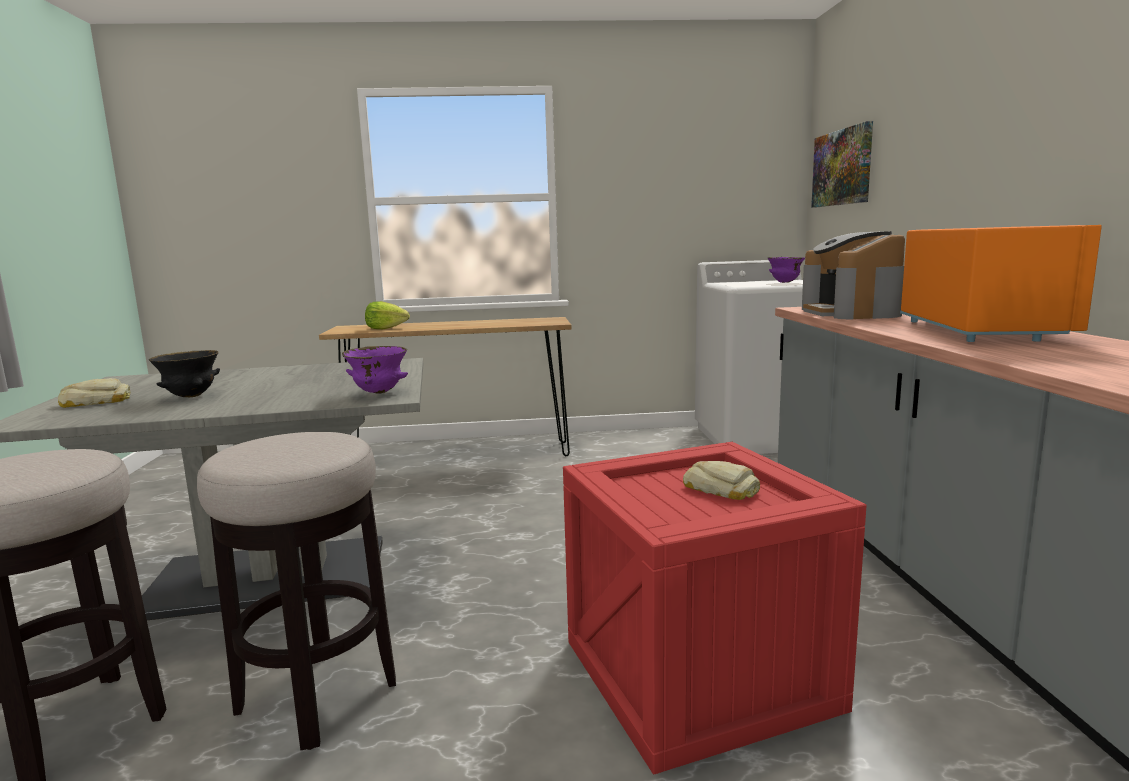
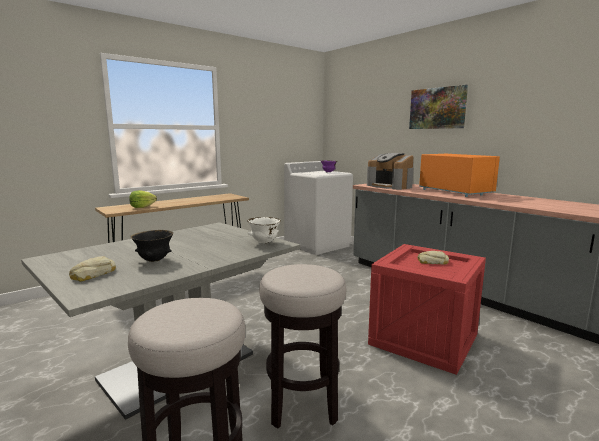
camera: 35 degrees left, 0 degrees up
(378, 393) = (264, 243): purple bowl -> white bowl
(842, 168) = (348, 121): picture -> picture (437, 108)

